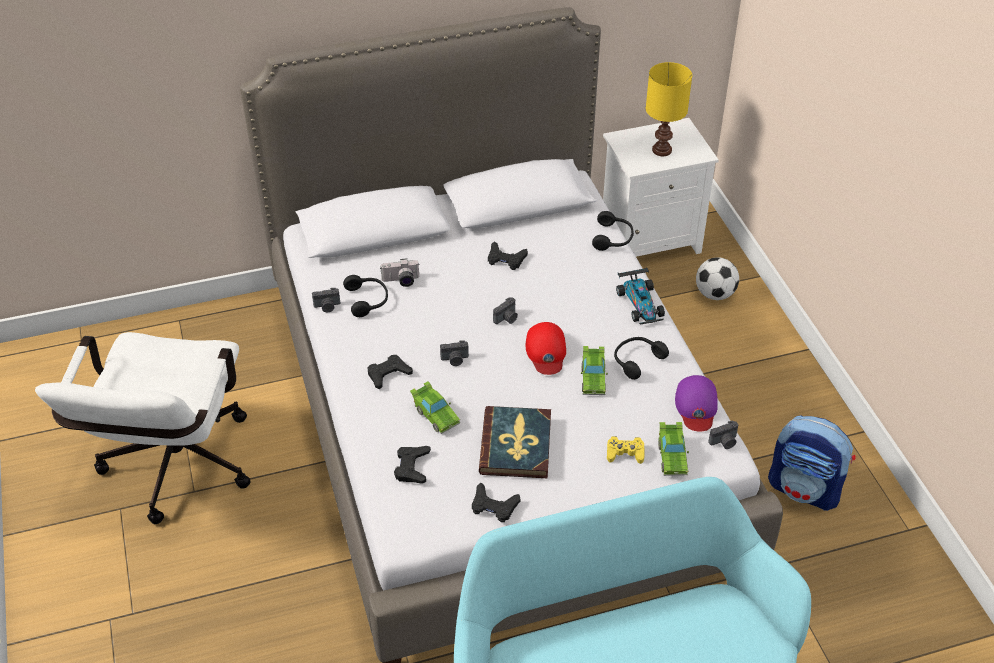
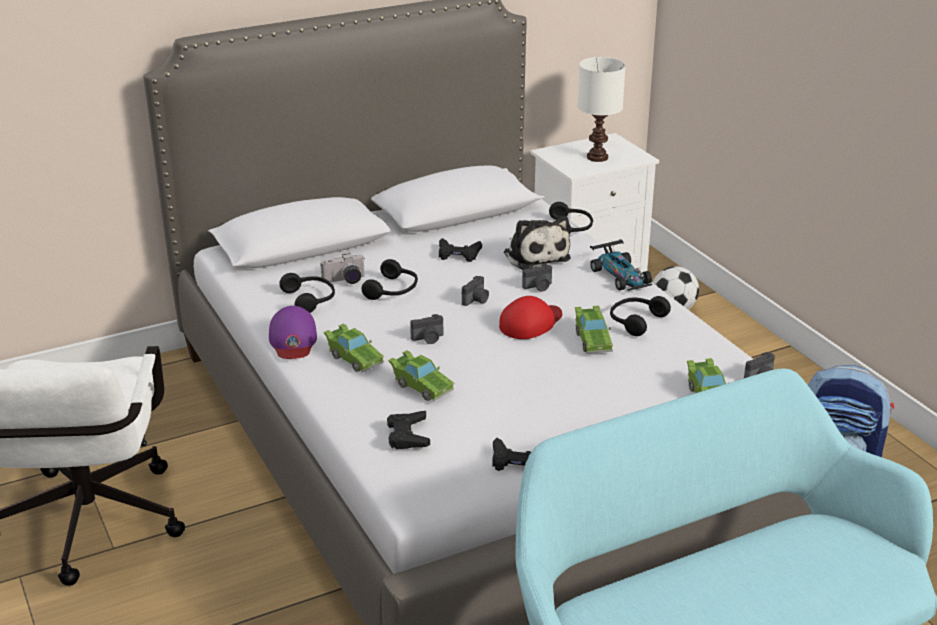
camera: 10 degrees left, 15 degrees down
(327, 306) = (264, 309): camera -> camera (538, 287)
(388, 374) = (353, 358): black game controller -> green toy car
(439, 297) = (393, 290): none -> black headphones
(516, 445) = (526, 403): book -> none
(546, 351) = (531, 323): red cap -> red cap turned 120 degrees counterclockwise
(572, 269) = (535, 255): none -> plush toy
(625, 453) = (654, 399): yellow game controller -> none
(662, 150) = (597, 157): yellow table lamp -> white table lamp
(696, 406) = (717, 352): purple cap -> purple cap (293, 340)

